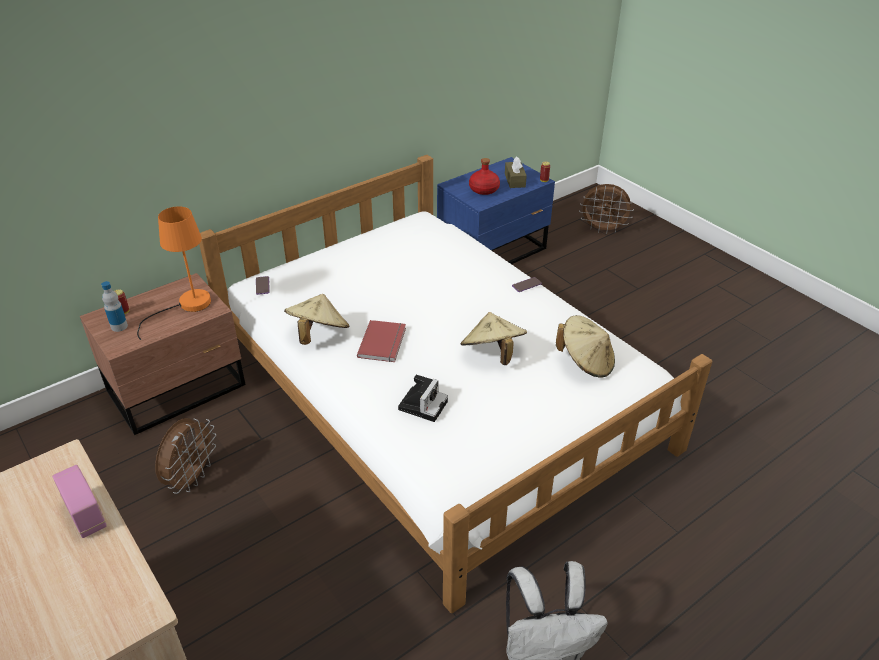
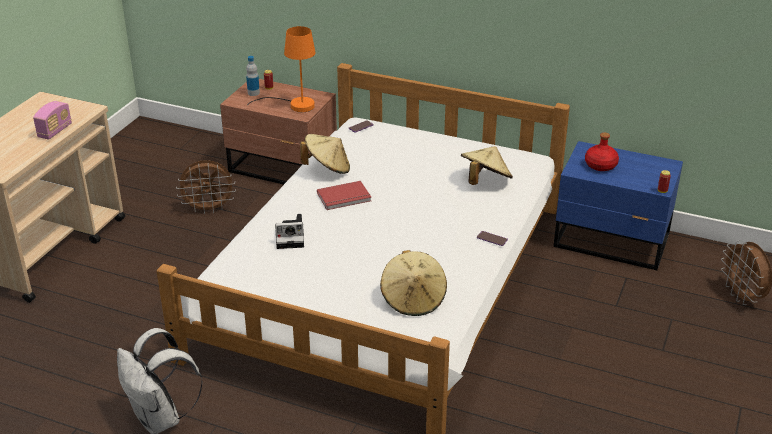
camera: 60 degrees right, 5 degrees down
(492, 354) = (378, 250): beige hat -> beige hat (485, 181)
(515, 180) = (640, 176): brown tissue box -> none

